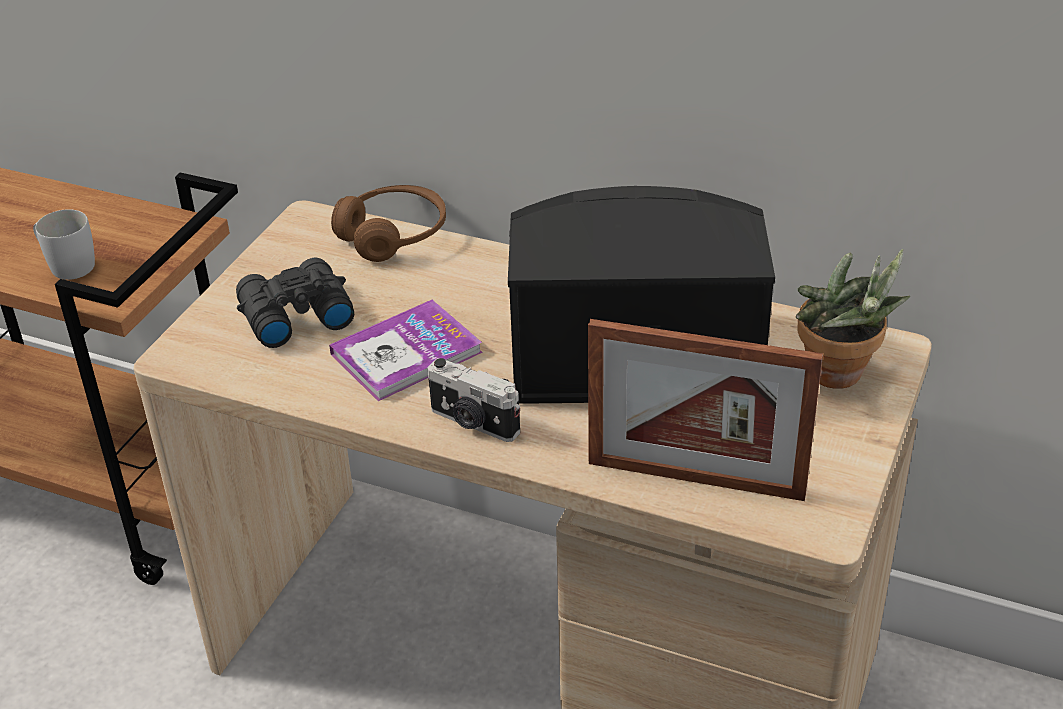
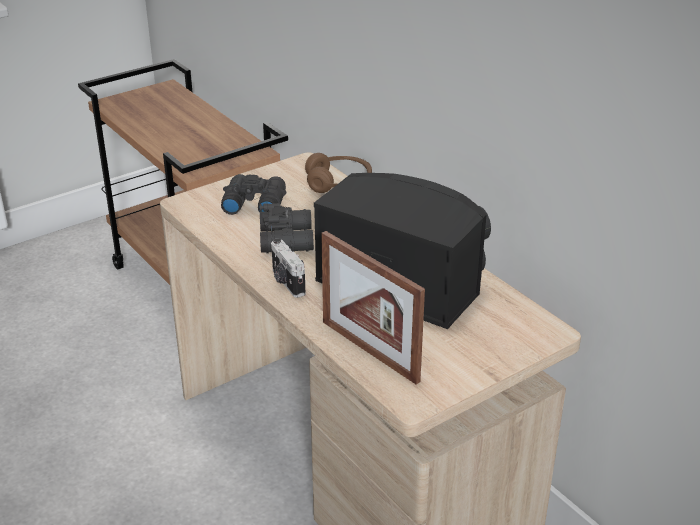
camera: 30 degrees right, 5 degrees down
(66, 265) = (187, 150): white mug -> none
(406, 353) = (288, 239): book -> black binoculars
(840, 377) = (504, 334): potted plant -> none

